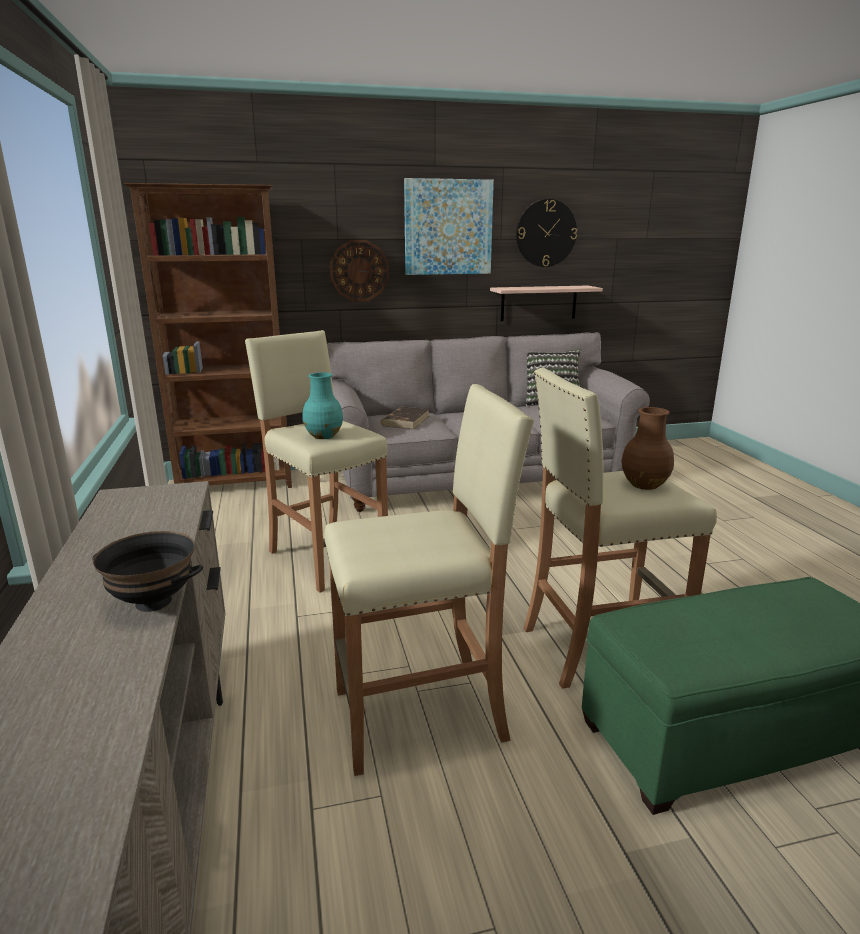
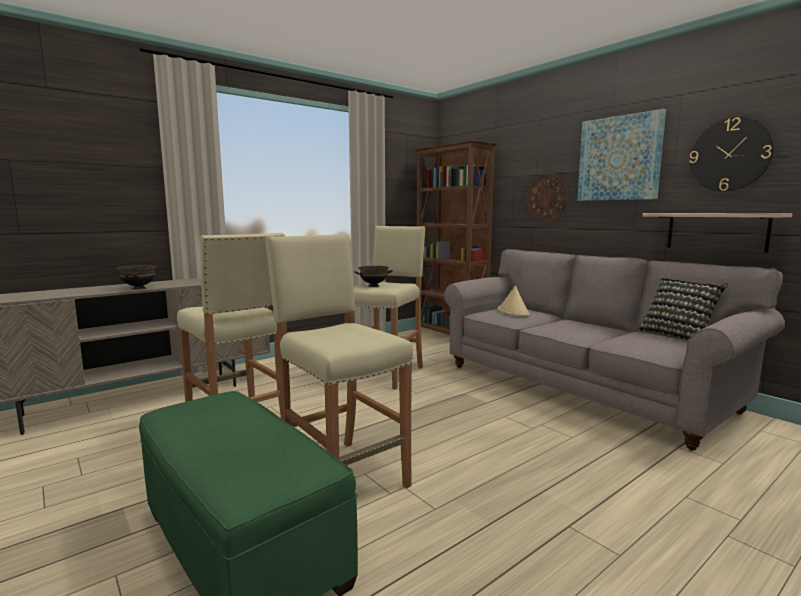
camera: 65 degrees right, 10 degrees down
(323, 436) = (373, 286): turquoise vase -> black bowl
(406, 420) = (513, 312): brown book -> beige hat
(644, 484) = (355, 337): brown vase -> none

